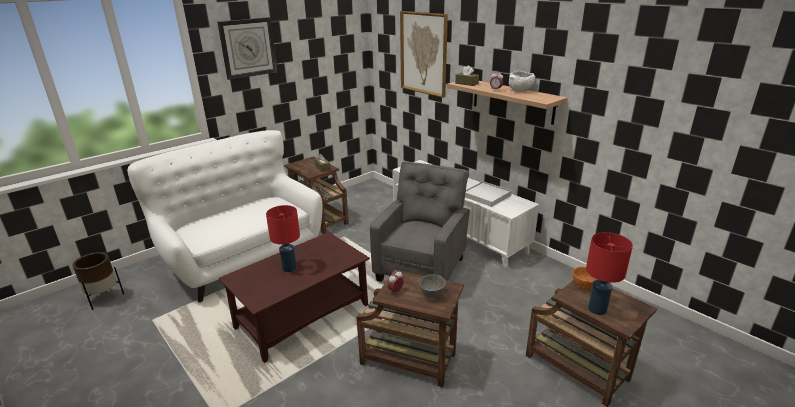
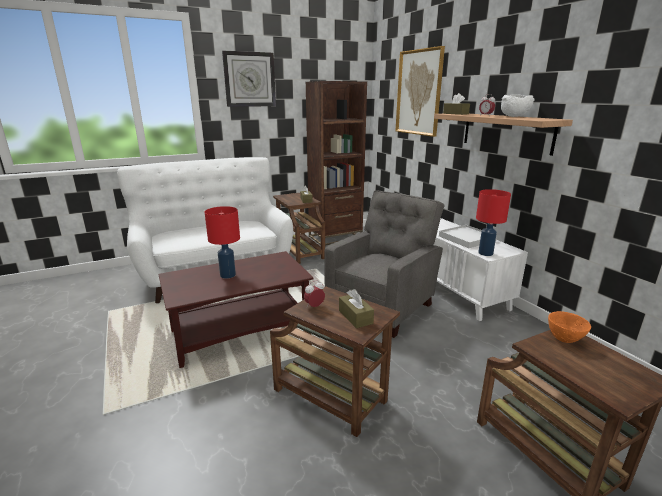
camera: 15 degrees right, 5 degrees down
(104, 298) = (84, 287): brown planter -> none
(348, 196) = (335, 237): none -> brown bookcase
(432, 295) = (355, 317): grey bowl -> brown tissue box
(596, 309) = (578, 369): red table lamp -> red table lamp (485, 253)

